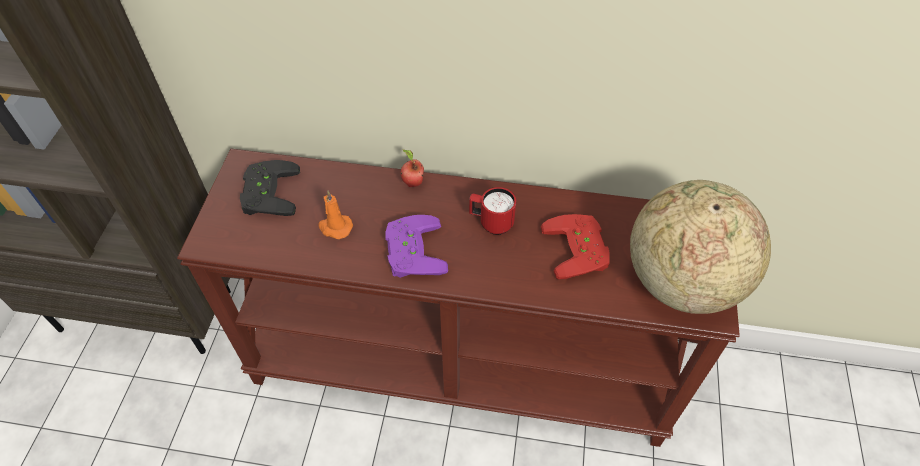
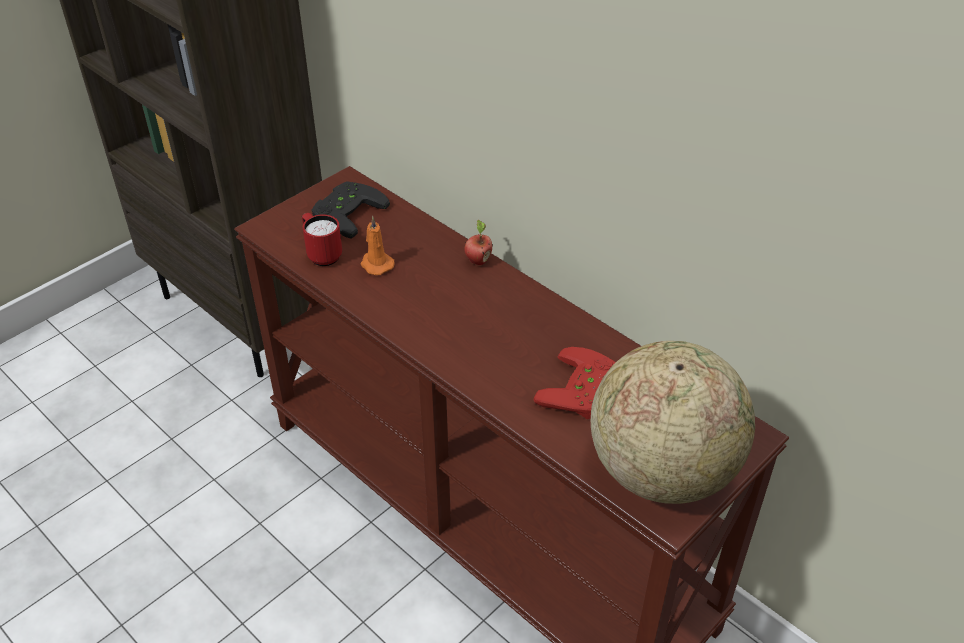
camera: 35 degrees right, 10 degrees down
(410, 251) = (422, 313): purple game controller -> none
(491, 223) = (518, 327): red mug -> red mug (321, 254)

